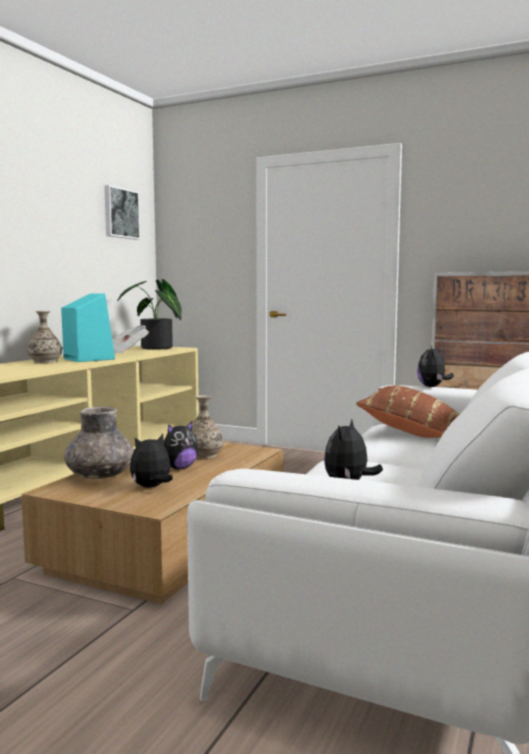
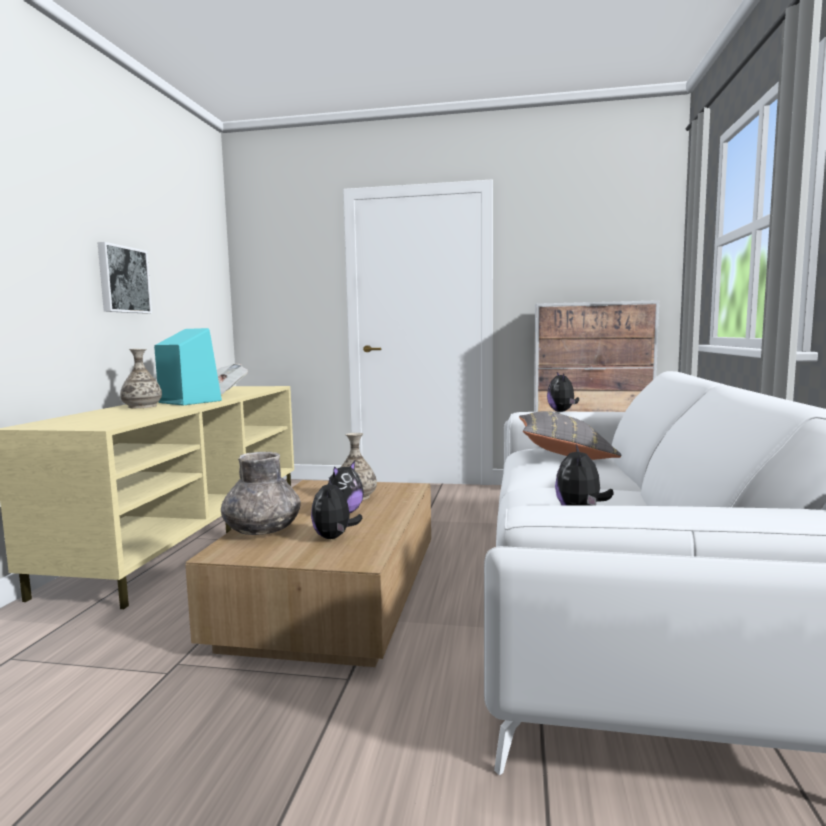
camera: 15 degrees left, 0 degrees up
(120, 213) = (198, 243): picture -> picture (122, 280)
(152, 487) = (334, 537): plush toy -> plush toy turned 45 degrees counterclockwise
(157, 348) = (247, 388): potted plant -> none
(411, 431) = (565, 454): brown pillow -> grey pillow

